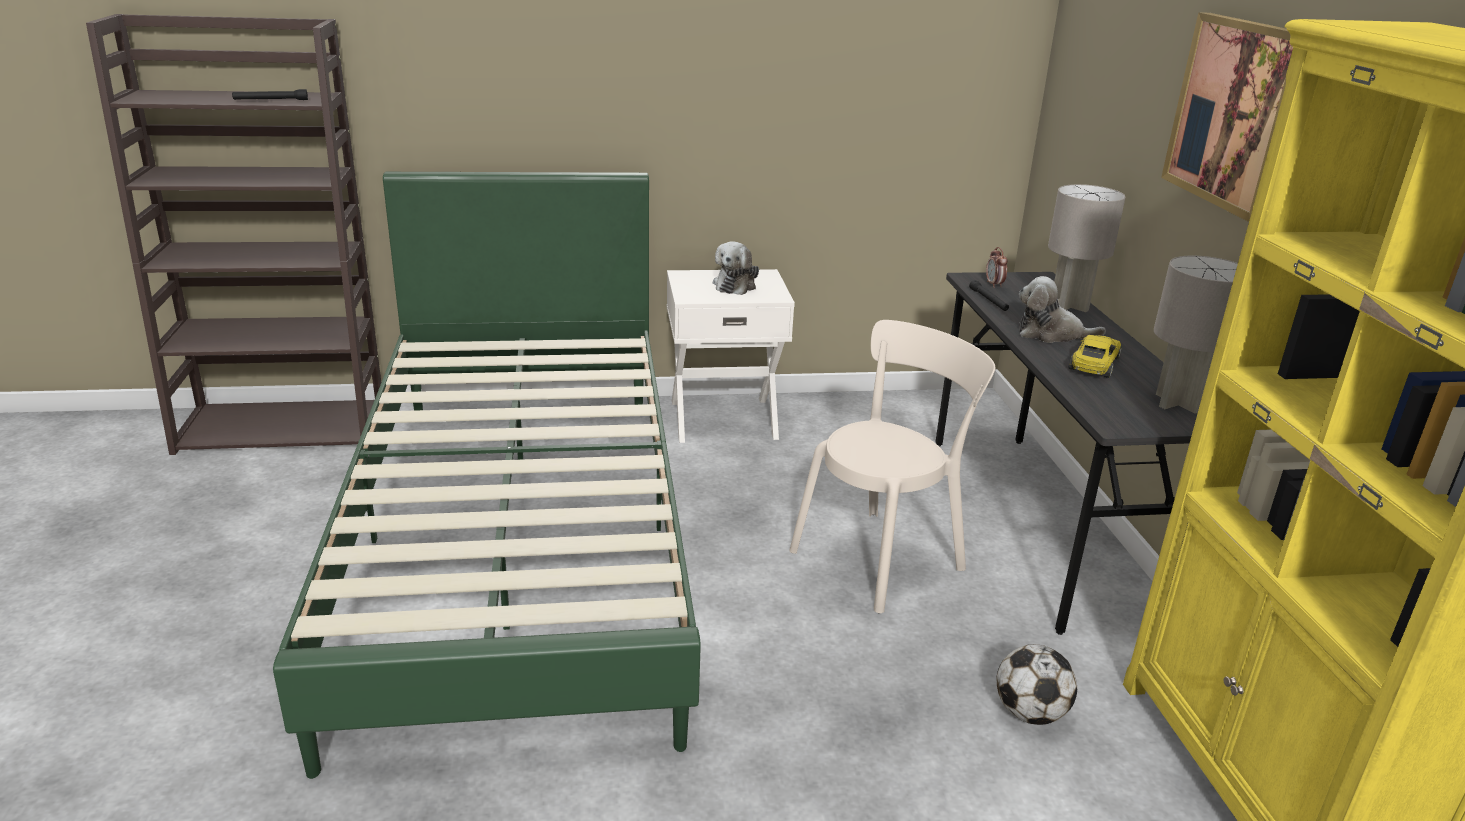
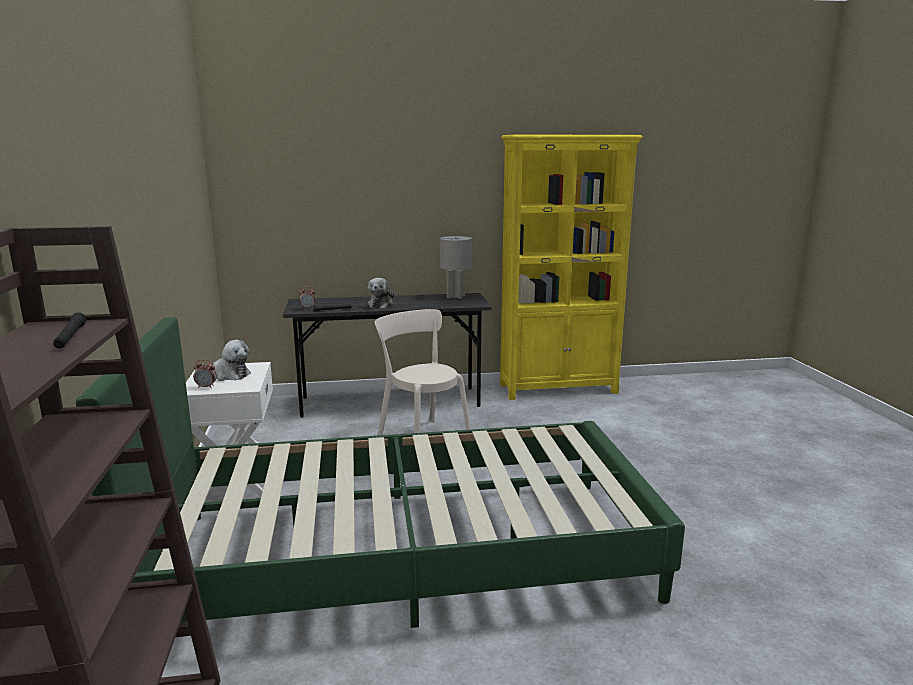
camera: 90 degrees left, 10 degrees down
(692, 279) = (206, 387): none -> alarm clock
(1029, 713) = (533, 416): football -> none
(1069, 306) = (344, 300): grey table lamp -> none
(1094, 364) = (417, 302): yellow toy car -> none
(1235, 113) = (409, 183): picture -> none

